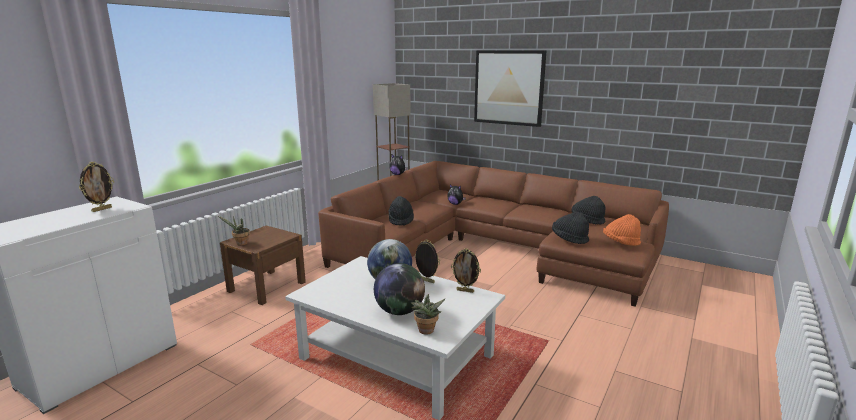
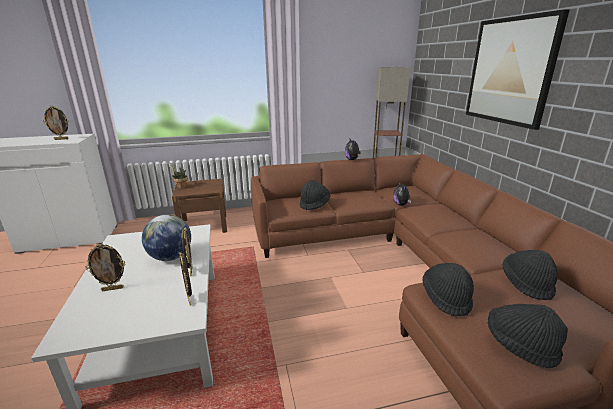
camera: 45 degrees right, 5 degrees up
(399, 311) = (113, 288): globe -> picture frame
(426, 332) = (76, 322): potted plant -> none
(620, 243) = (519, 345): orange hat -> black hat

